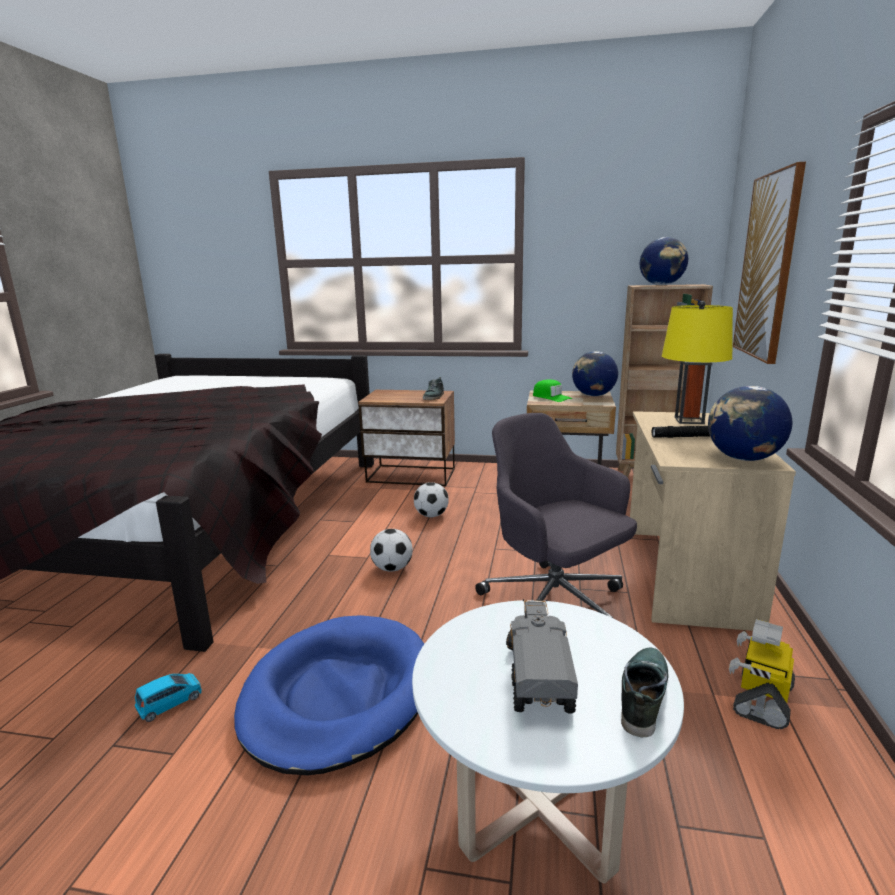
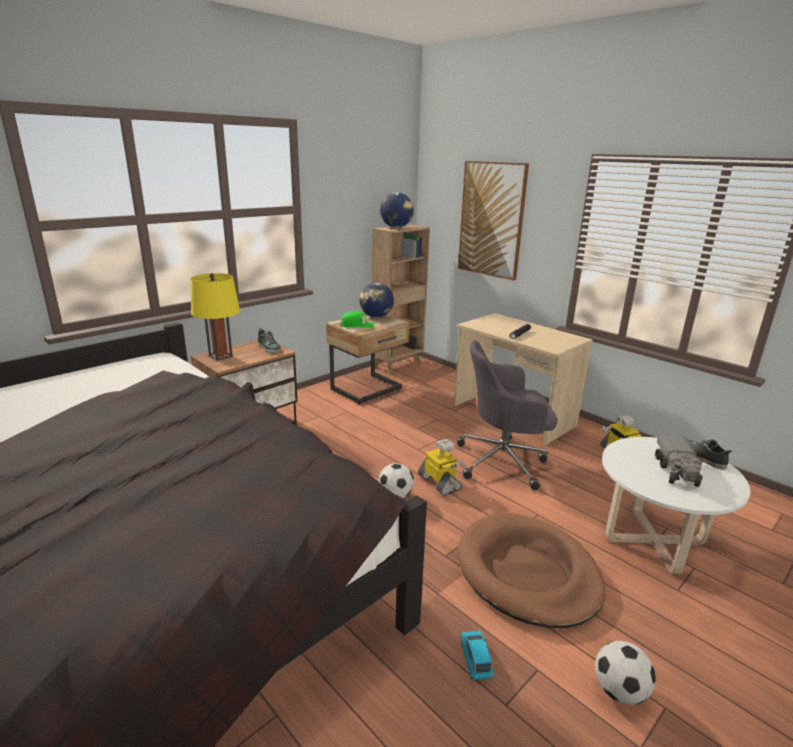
camera: 55 degrees left, 5 degrees up
(338, 695) = (527, 573): blue dog bed -> brown dog bed
(431, 515) = (337, 450): football -> football (619, 690)
(448, 582) = (440, 483): none -> toy robot
(538, 677) = (676, 471): toy truck -> toy truck turned 120 degrees counterclockwise
(689, 420) = (494, 323): yellow table lamp -> yellow table lamp (220, 356)
(743, 458) = (567, 339): globe -> none

